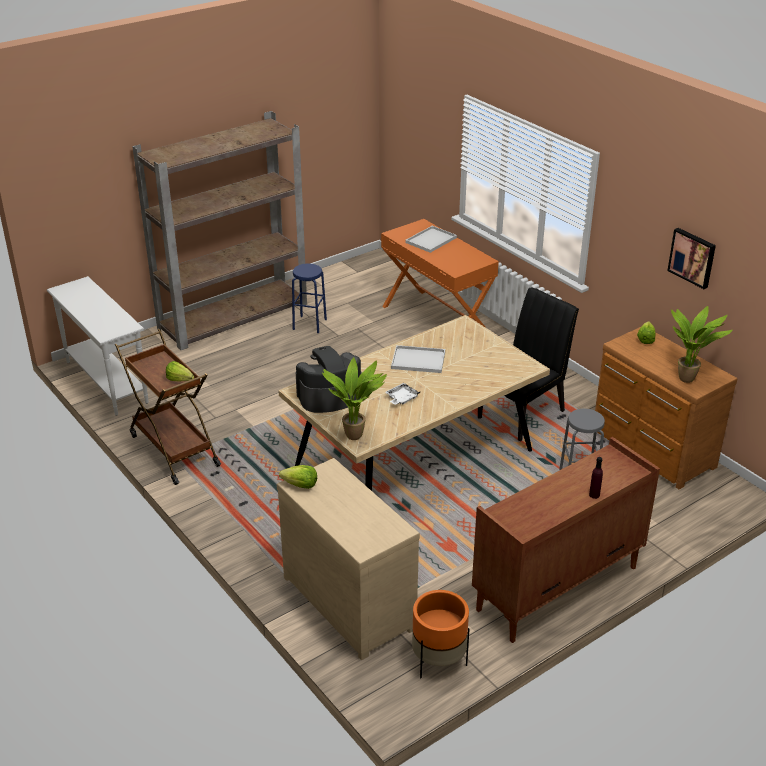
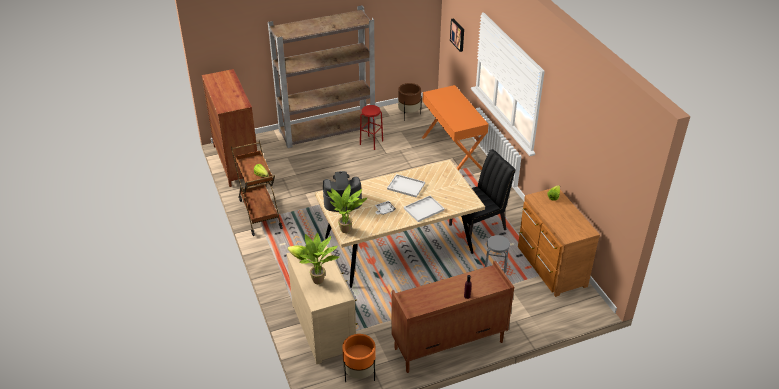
camera: 15 degrees right, 5 degrees up
(105, 382) = (236, 162): white console table -> brown dresser
(309, 324) = (371, 142): blue stool -> red stool
(350, 279) = (409, 114): none -> brown planter
(431, 240) = (451, 102): white tray -> white tray (423, 210)
(688, 379) = (567, 229): potted plant -> potted plant (320, 281)
(692, 257) = (584, 151): picture -> picture (458, 34)

